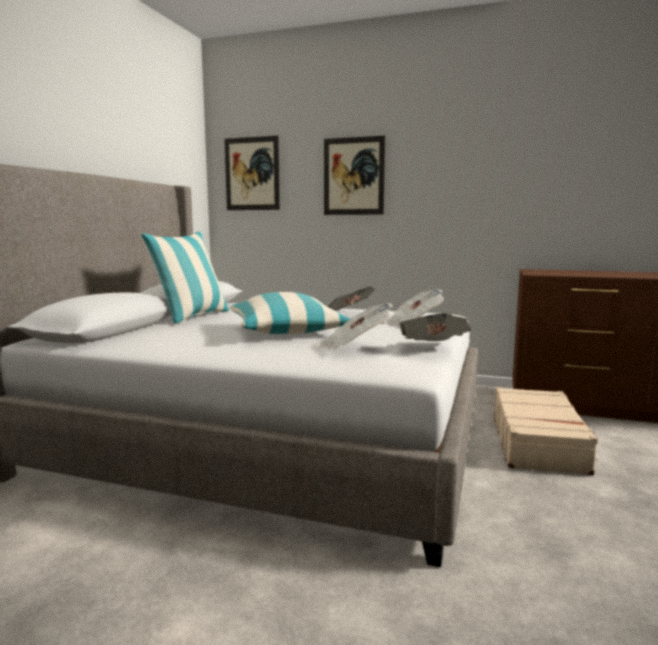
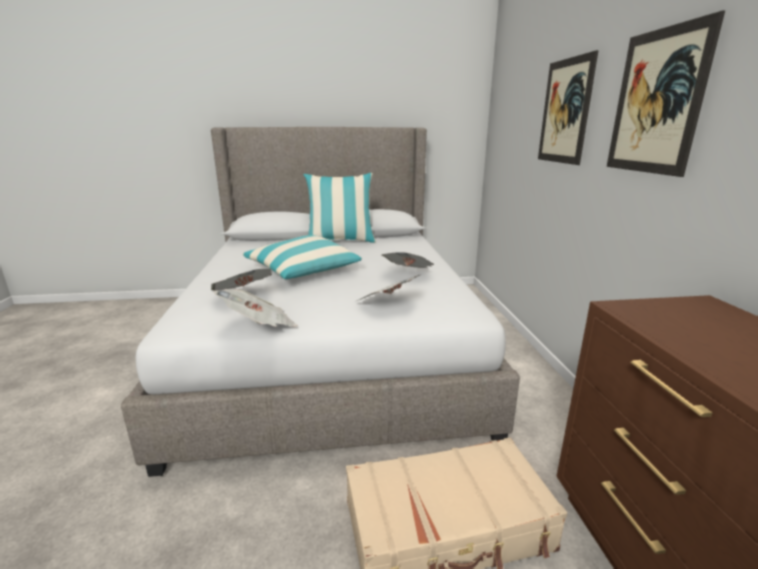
camera: 65 degrees right, 10 degrees up
(252, 174) = (507, 109): picture -> picture (656, 102)

